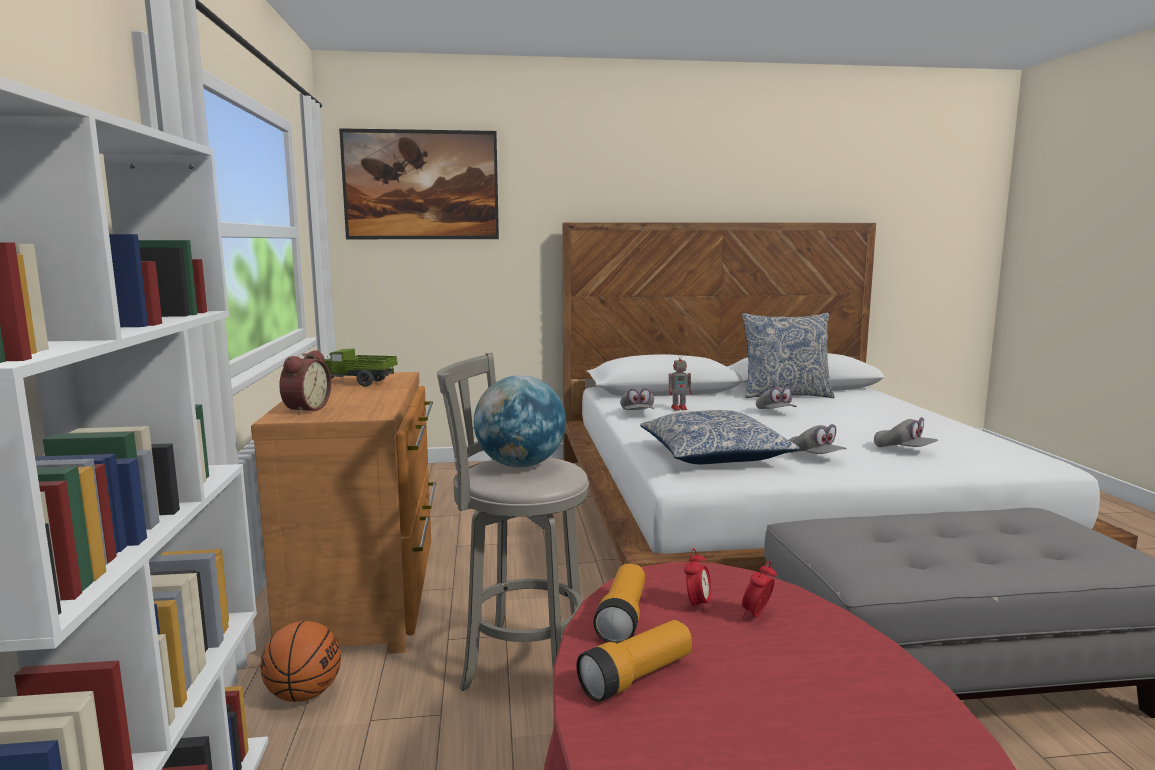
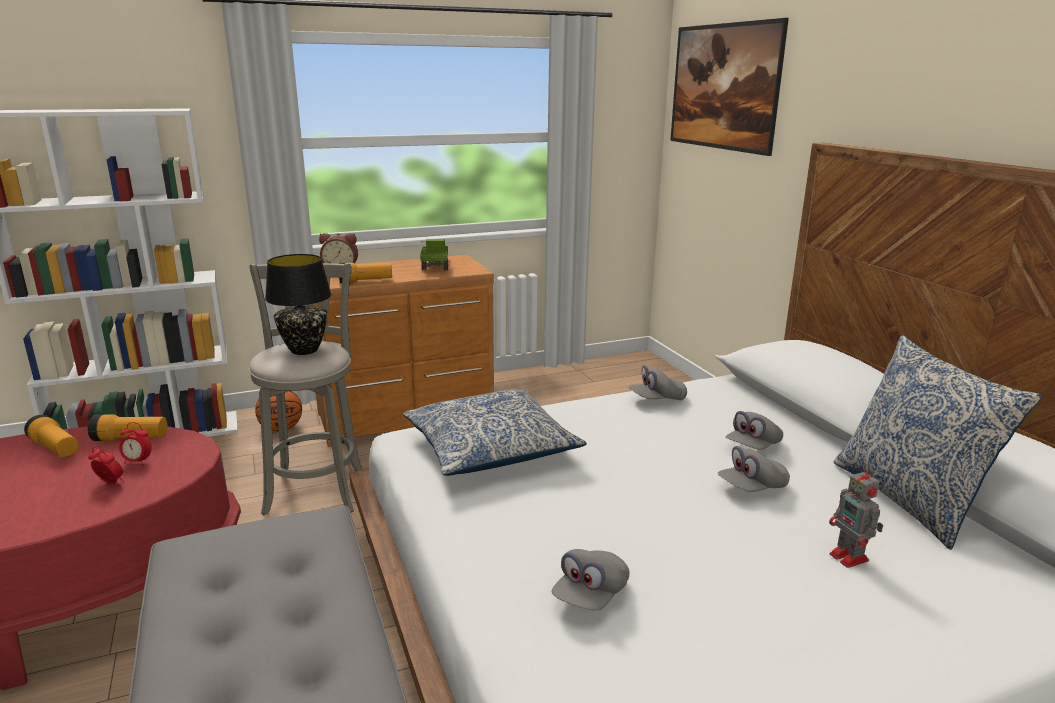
camera: 75 degrees right, 10 degrees up
(384, 402) = (365, 281): none -> flashlight
(520, 465) = (304, 350): globe -> black table lamp
(679, 408) = (711, 420): toy robot -> toy robot (850, 558)
(815, 457) = (511, 513): grey cap -> grey cap (752, 446)

